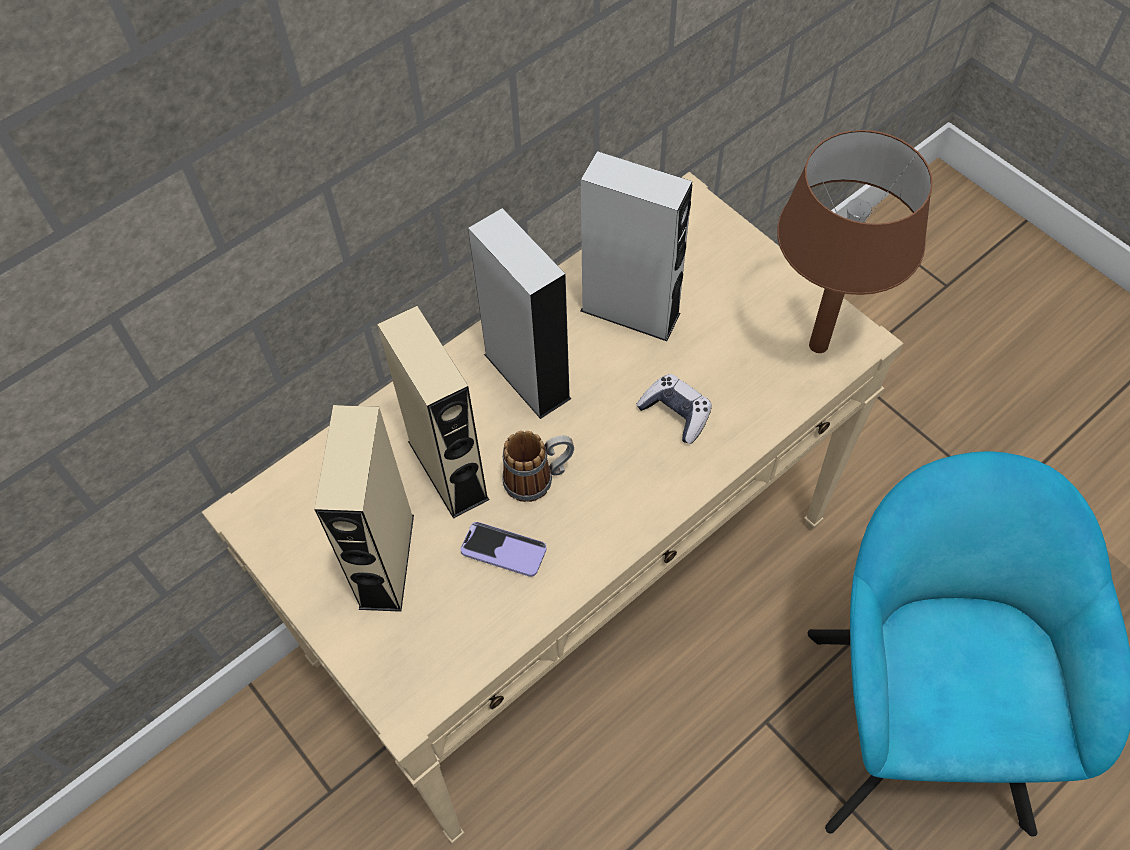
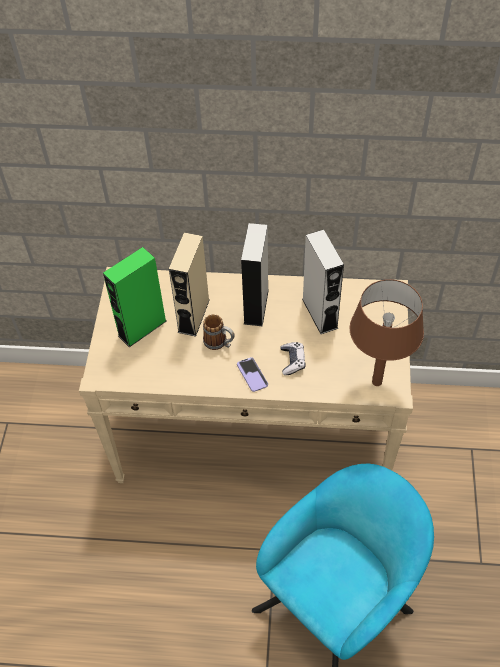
camera: 45 degrees right, 5 degrees down
(386, 561) = (142, 328): beige speaker -> green speaker
(503, 550) = (181, 356): phone -> phone (252, 375)

